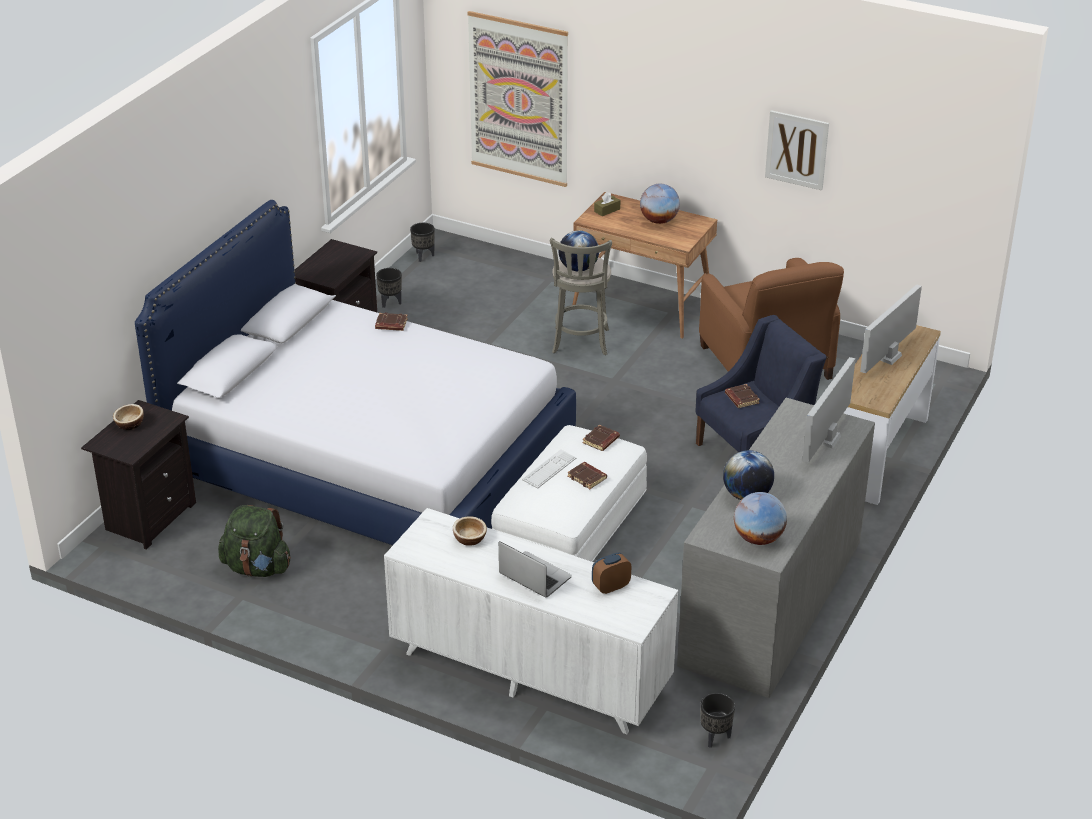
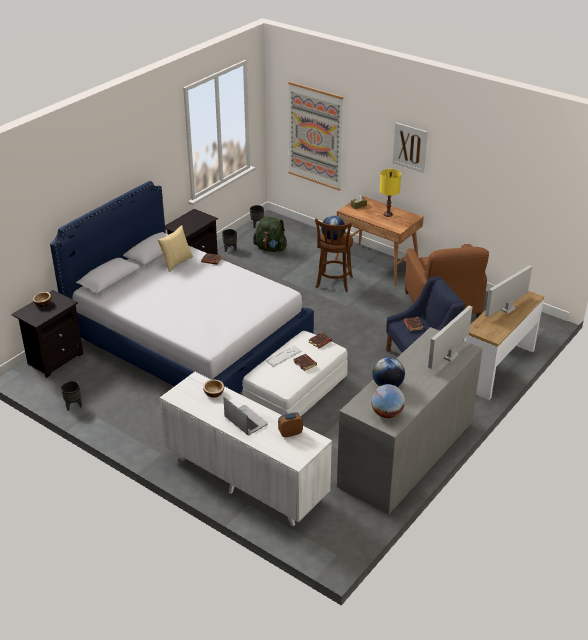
camera: 10 degrees right, 0 degrees up
(257, 568) = (105, 396): green backpack -> green backpack (270, 248)
(333, 333) = (176, 262): none -> pillow
(580, 343) = (333, 283): grey stool -> brown stool
(659, 221) = (388, 214): globe -> yellow table lamp
(715, 737) = (347, 536): black planter -> black planter (73, 406)
(797, 149) = (471, 177): picture -> picture (410, 147)

